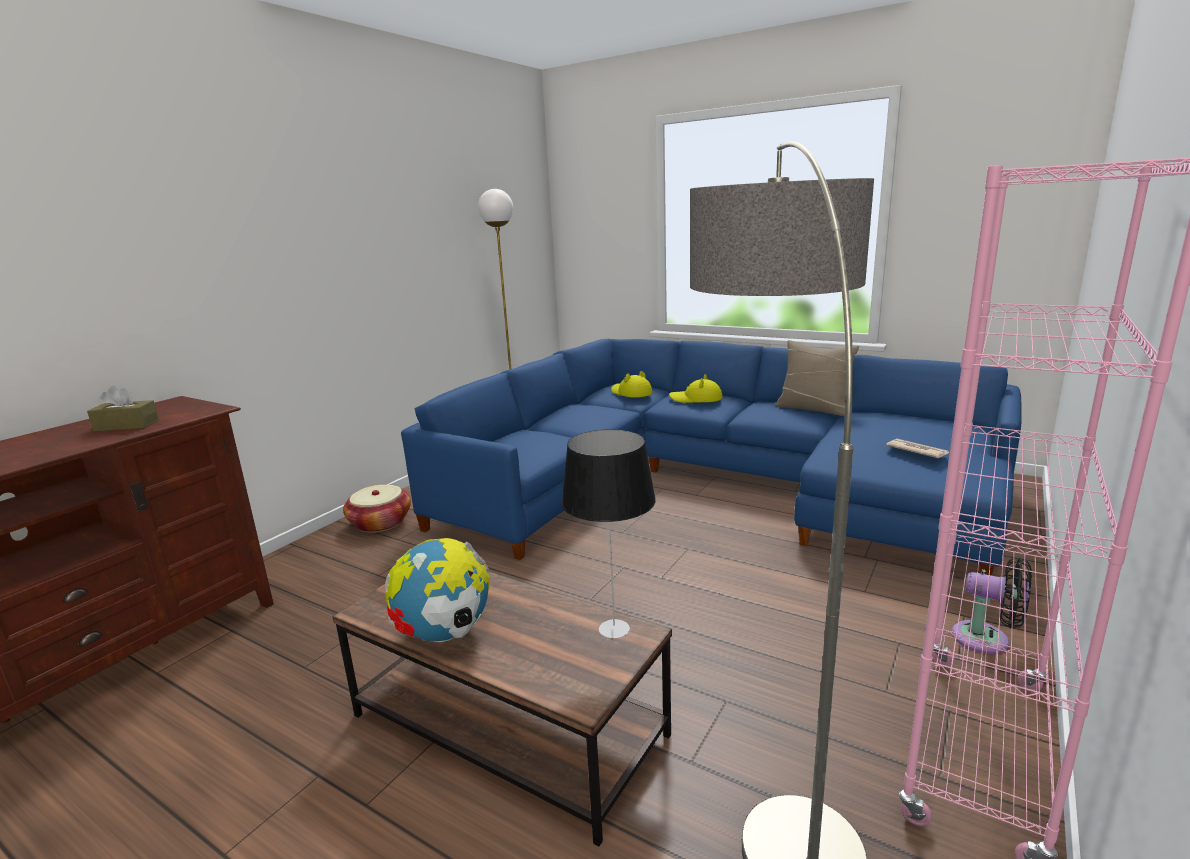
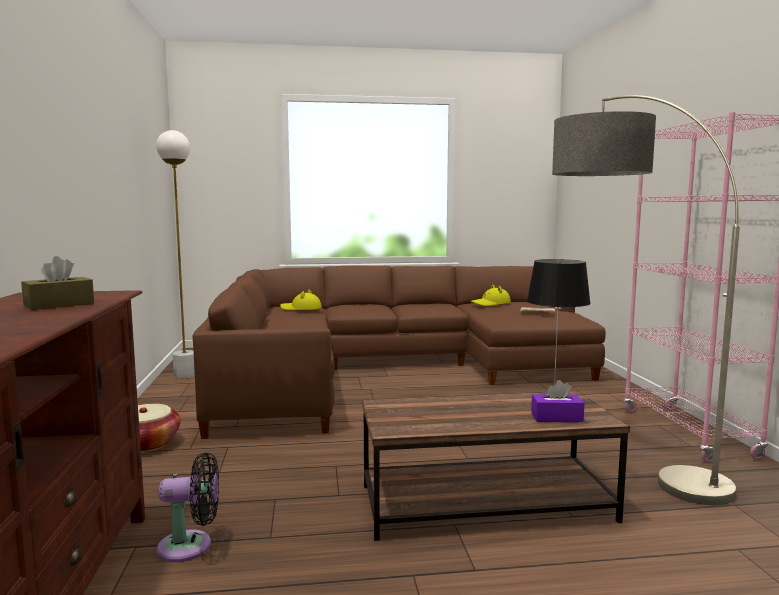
camera: 40 degrees left, 10 degrees down
(445, 634) = (472, 423): globe -> none
(541, 667) = (556, 417): none -> purple tissue box
(696, 399) = (359, 306): yellow hat -> yellow hat (491, 303)
(711, 485) = (388, 369): blue sofa -> brown sofa
(813, 409) = (441, 304): beige pillow -> none
(987, 640) = (630, 398): black fan -> black fan (191, 546)

